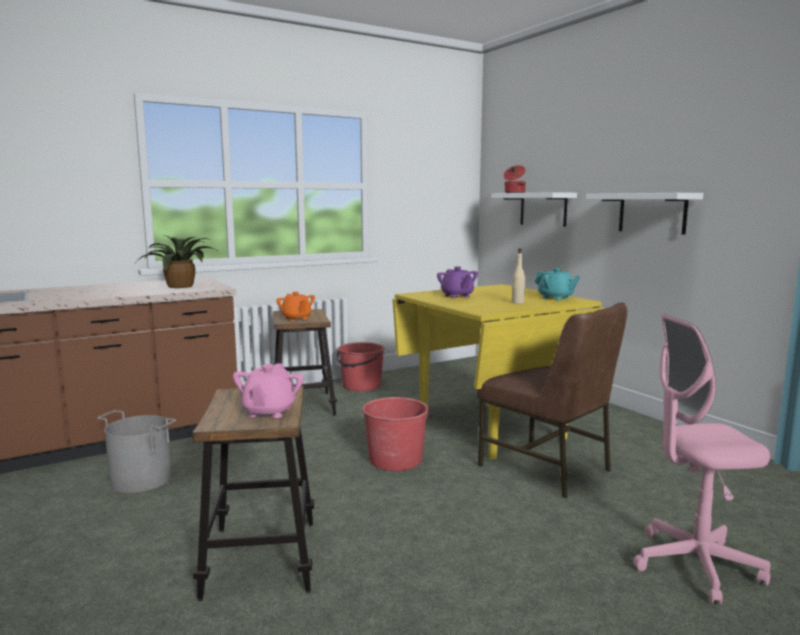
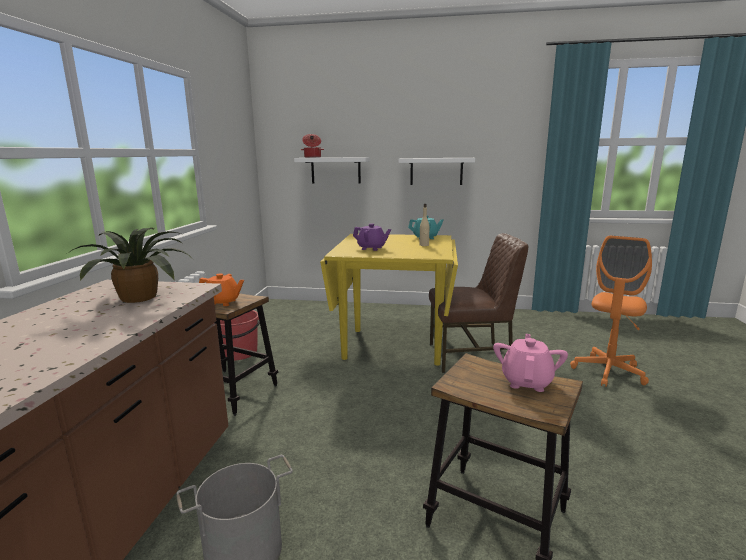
camera: 50 degrees left, 5 degrees up
(269, 411) = (526, 382): pink teapot -> pink teapot turned 120 degrees counterclockwise
(395, 459) = (395, 395): red bucket -> none
(695, 565) = (608, 372): pink office chair -> orange office chair

